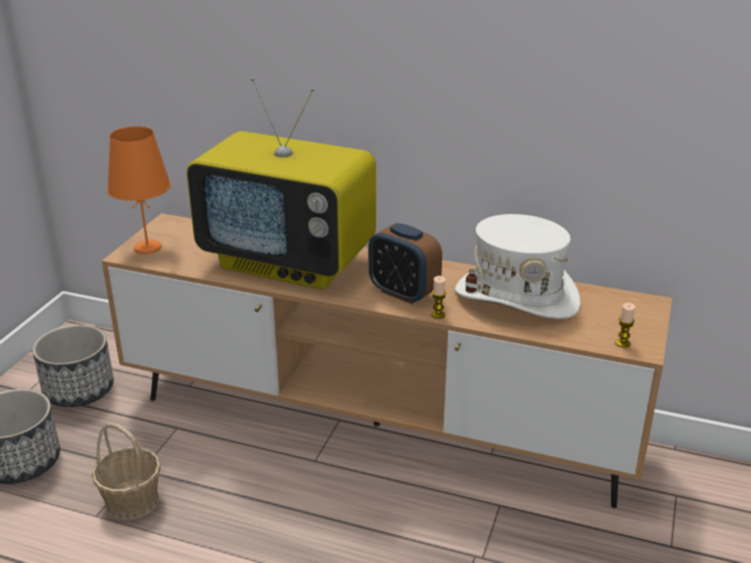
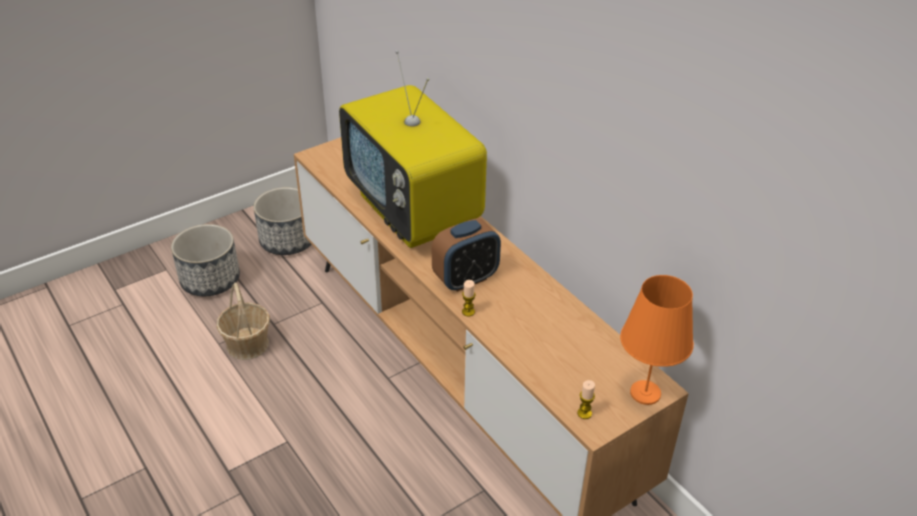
camera: 35 degrees right, 10 degrees up
(147, 247) = (332, 154): orange table lamp -> orange table lamp (645, 392)
(403, 293) = (466, 279): alarm clock -> alarm clock turned 105 degrees counterclockwise
(517, 297) = (550, 326): white hat -> none

